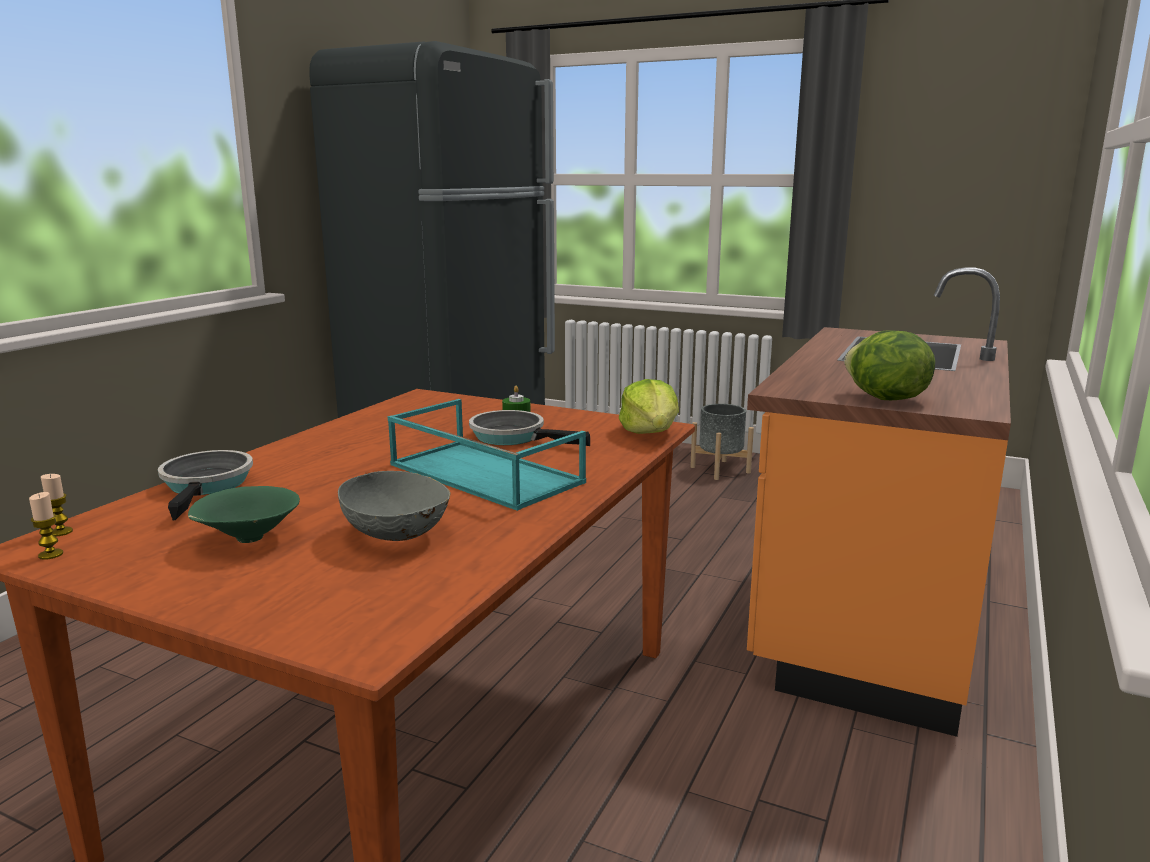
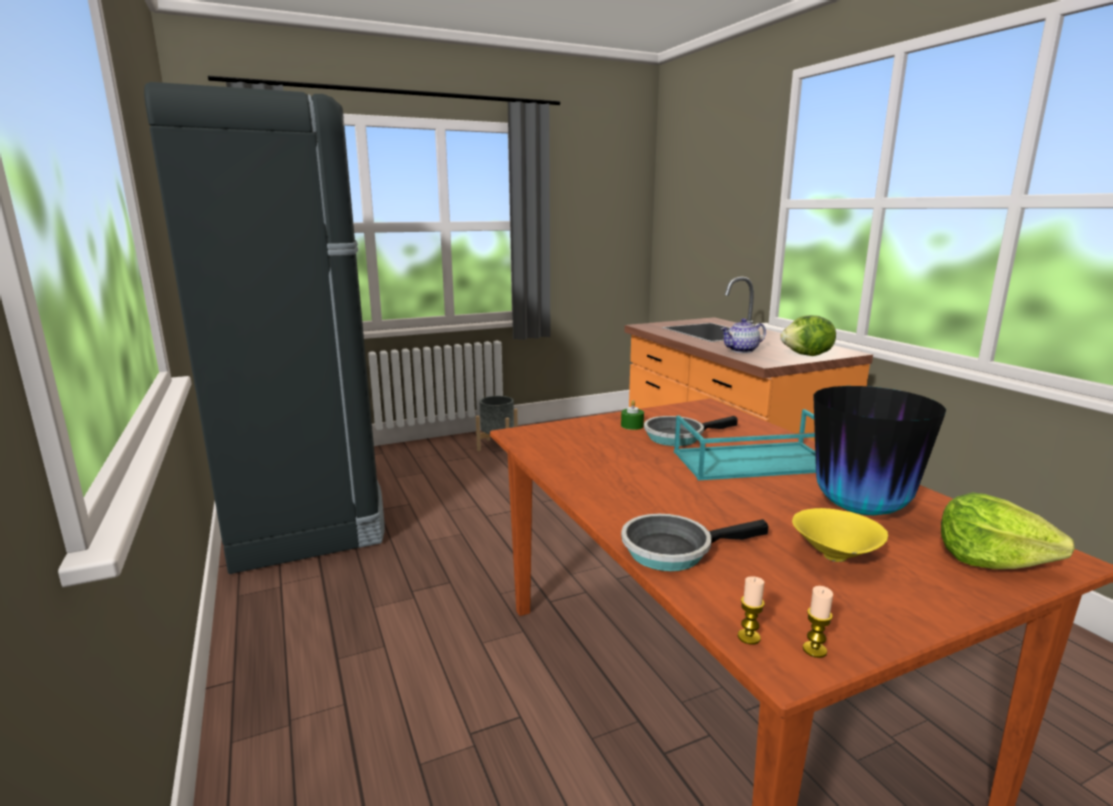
camera: 50 degrees left, 0 degrees up
(207, 485) = (673, 550): frying pan -> frying pan turned 45 degrees counterclockwise
(247, 539) = (835, 558): green bowl -> yellow bowl
(398, 534) = (861, 509): grey bowl -> vase
(650, 433) = (717, 409): lettuce -> lettuce (990, 559)
(821, 375) = (742, 350): none -> teapot

